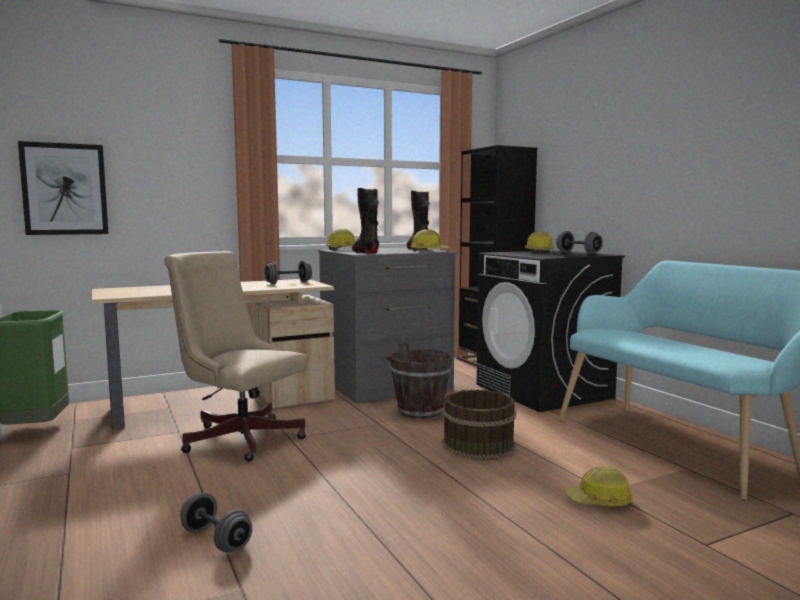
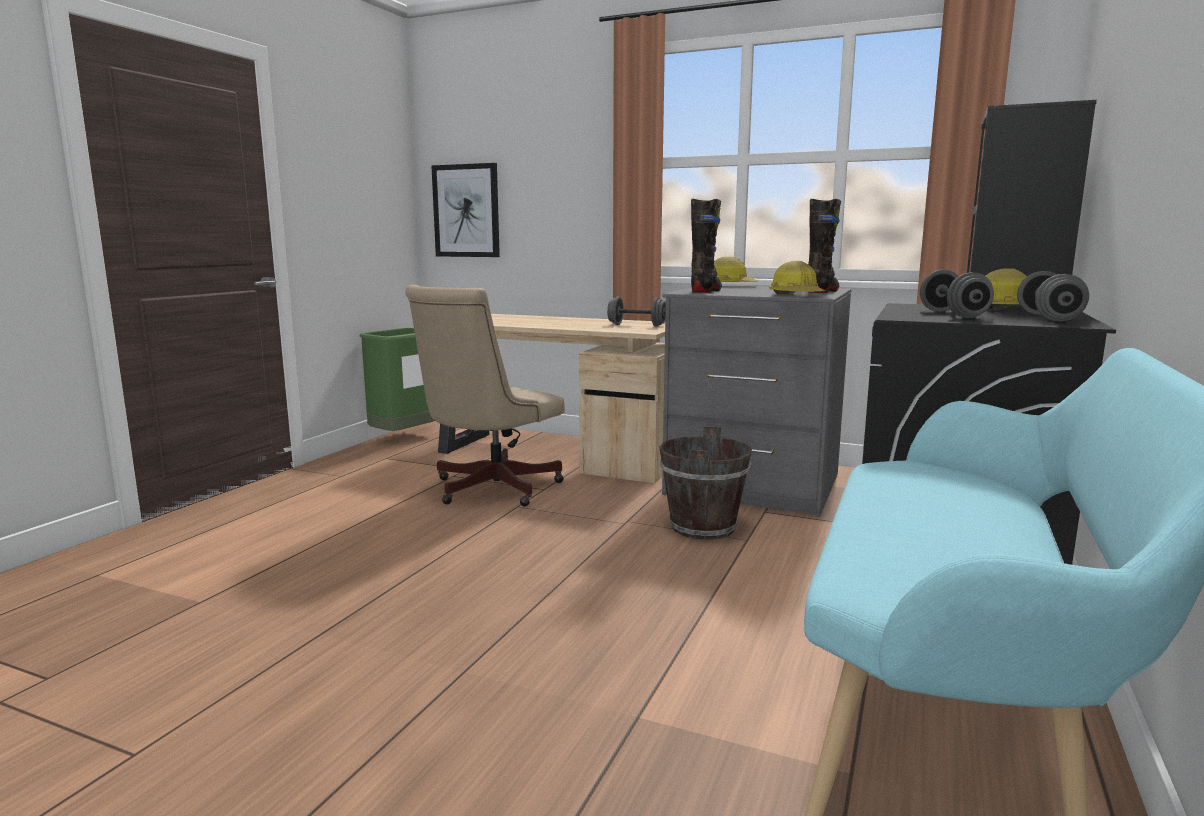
camera: 50 degrees right, 5 degrees up
(216, 540) = (276, 561): grey dumbbell -> grey dumbbell (952, 314)
(238, 437) = (488, 489): beige office chair -> beige office chair turned 135 degrees counterclockwise
(477, 444) = (656, 588): brown bucket -> none
(600, 501) = (594, 722): hard hat -> none

